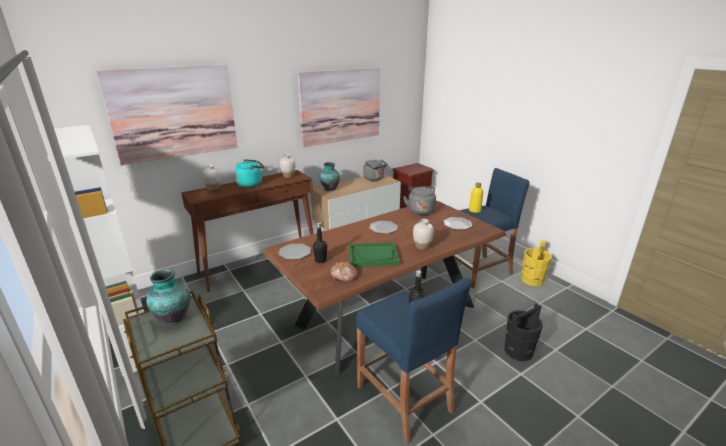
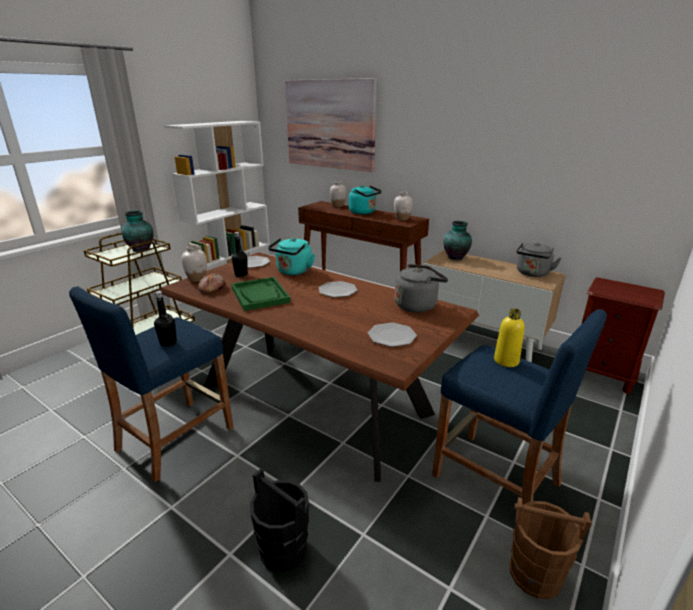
camera: 70 degrees right, 0 degrees up
(333, 238) = (293, 272): none -> turquoise kettle
(340, 106) = (513, 148): picture -> none
(422, 247) = (297, 318): white vase -> white vase (197, 279)
(532, 280) = (535, 574): yellow bucket -> brown bucket

